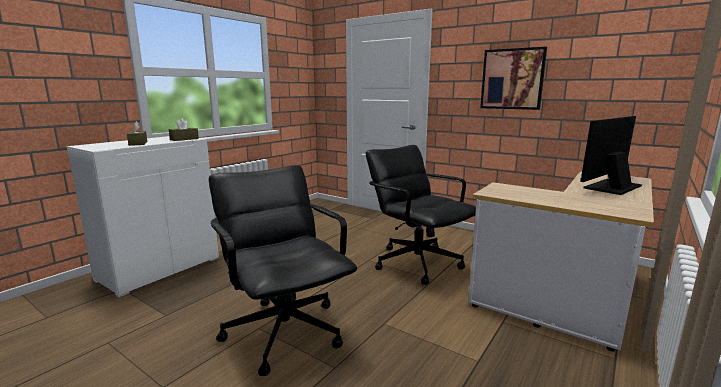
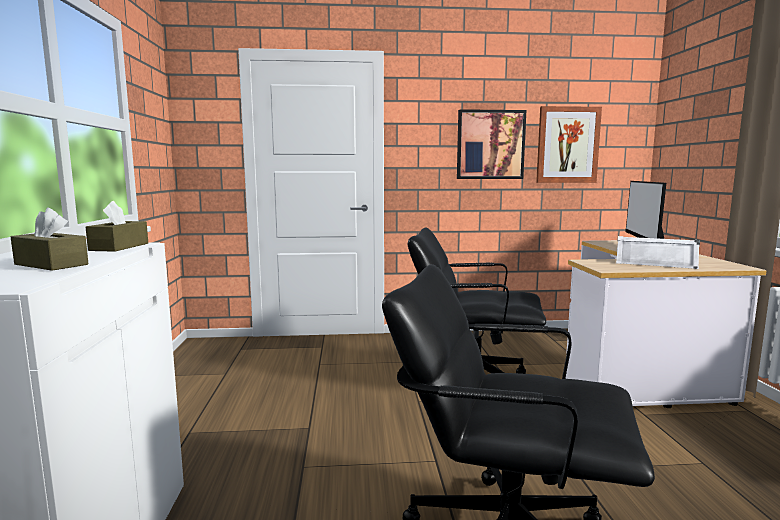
camera: 40 degrees left, 5 degrees down
(555, 196) = (655, 263): none -> white speaker
(591, 78) = (567, 145): none -> picture

